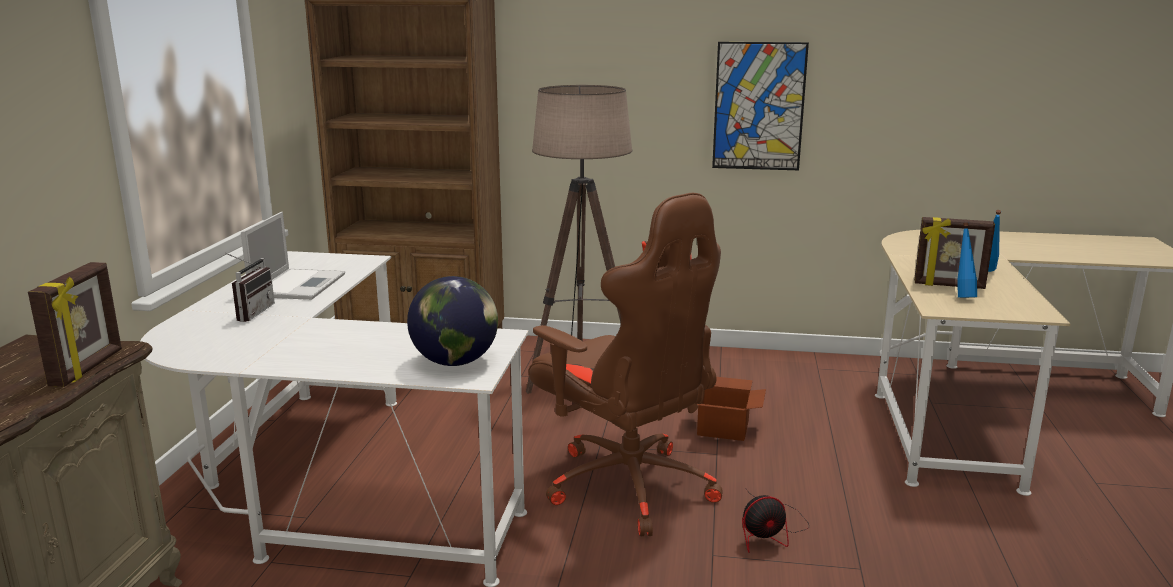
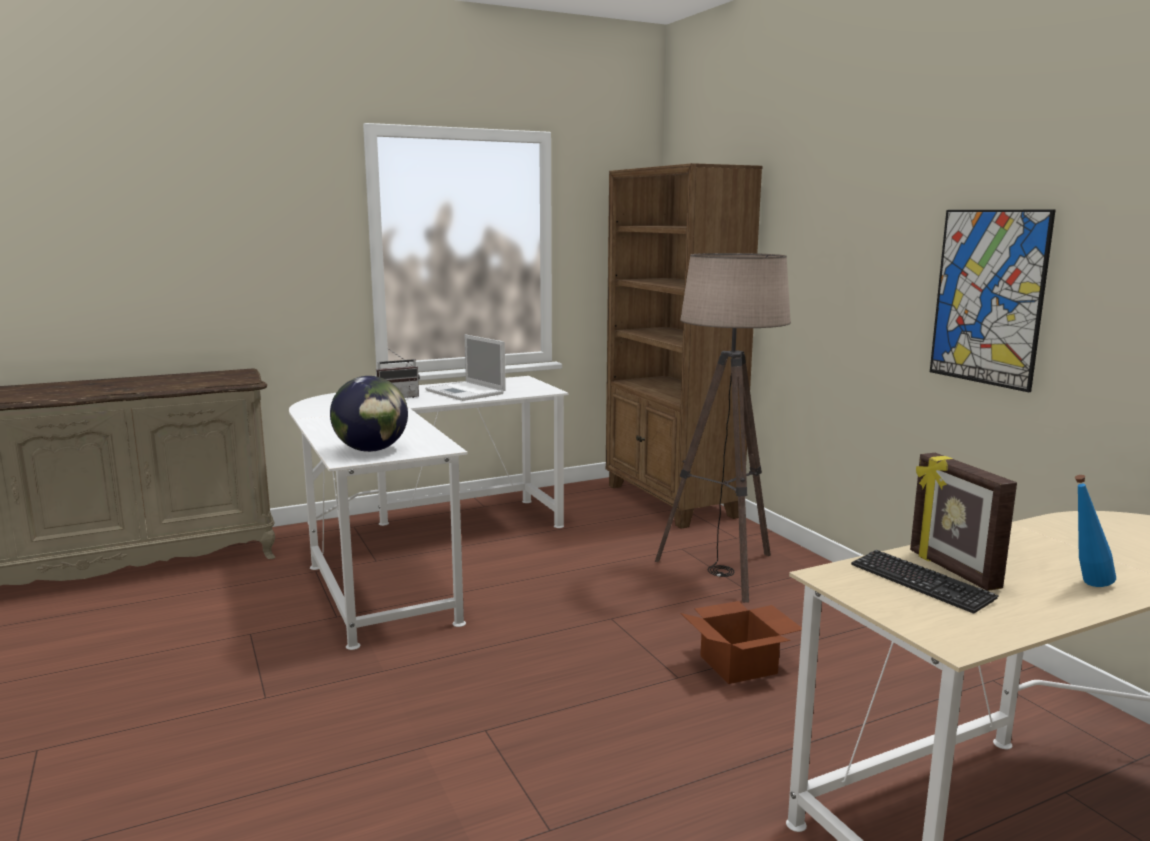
camera: 55 degrees right, 5 degrees down
(88, 368) = (211, 384): picture frame -> none
(299, 284) = (466, 392): laptop -> laptop turned 75 degrees clockwise
(621, 481) = (560, 647): brown office chair -> none
(769, 532) = (561, 750): fan -> none
(962, 296) = (920, 583): blue bottle -> keyboard

